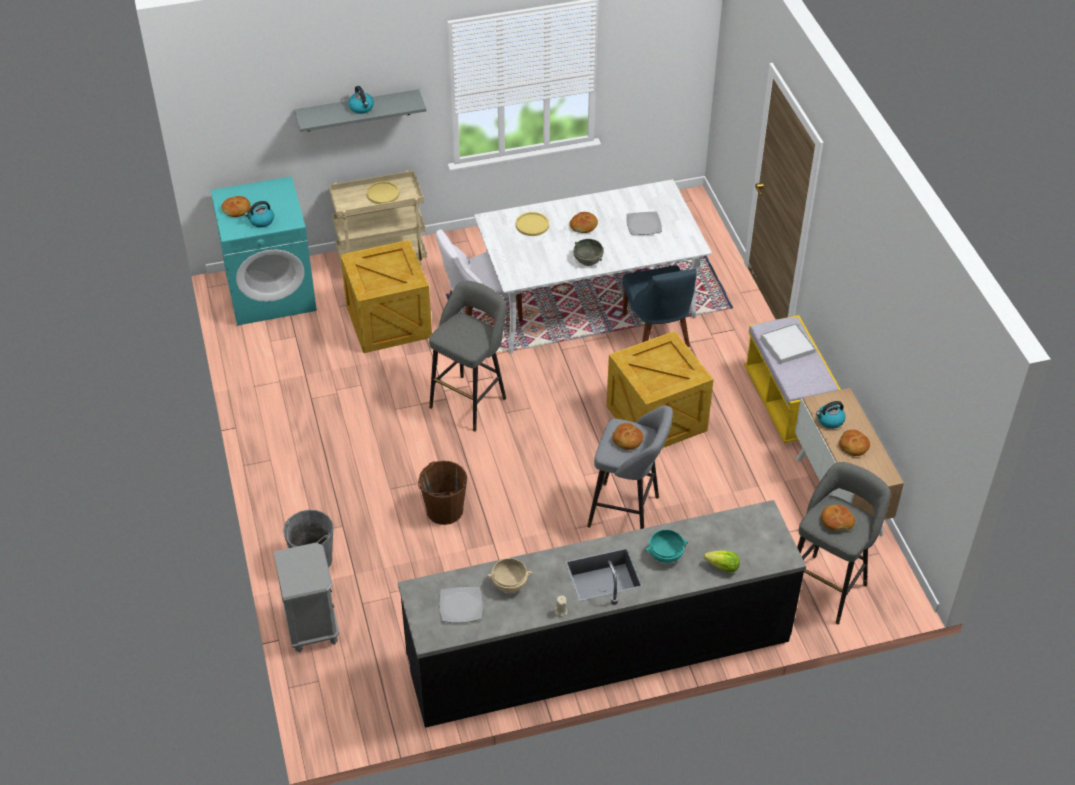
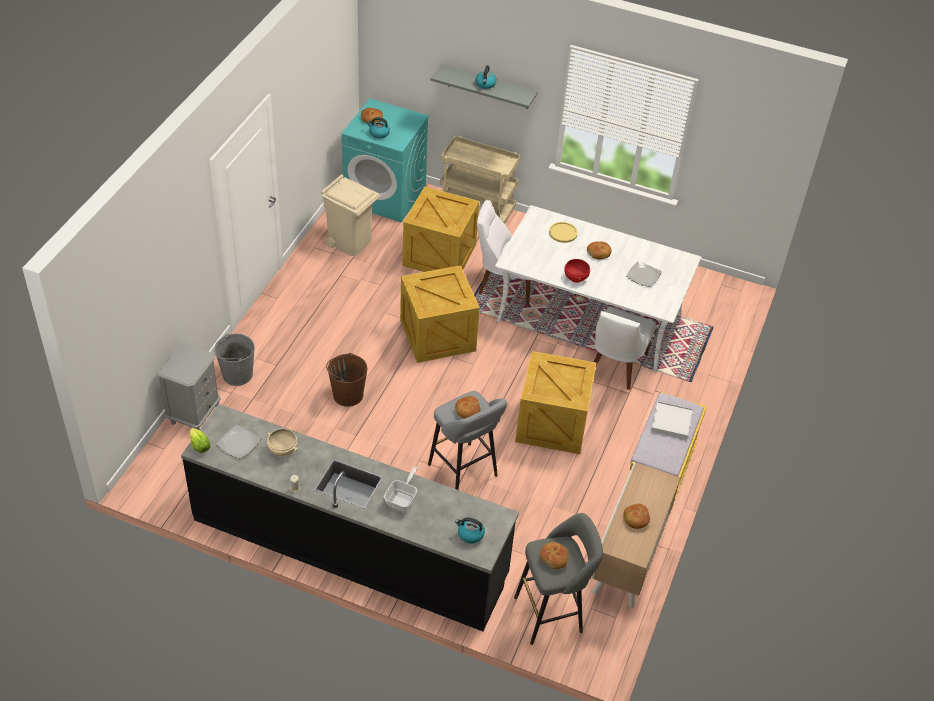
camera: 35 degrees right, 0 degrees up
(286, 359) = (350, 242): none -> beige trash can
(383, 193) = (486, 160): yellow plate -> none
(470, 400) = (439, 336): grey stool -> crate
(588, 260) = (576, 277): grey bowl -> red bowl
(657, 332) = (616, 366): blue chair -> white chair
(665, 554) = (403, 498): turquoise bowl -> frying pan
(722, 567) = (431, 532): lettuce -> lettuce (199, 446)
(829, 420) = (638, 490): kettle -> kettle (470, 534)

